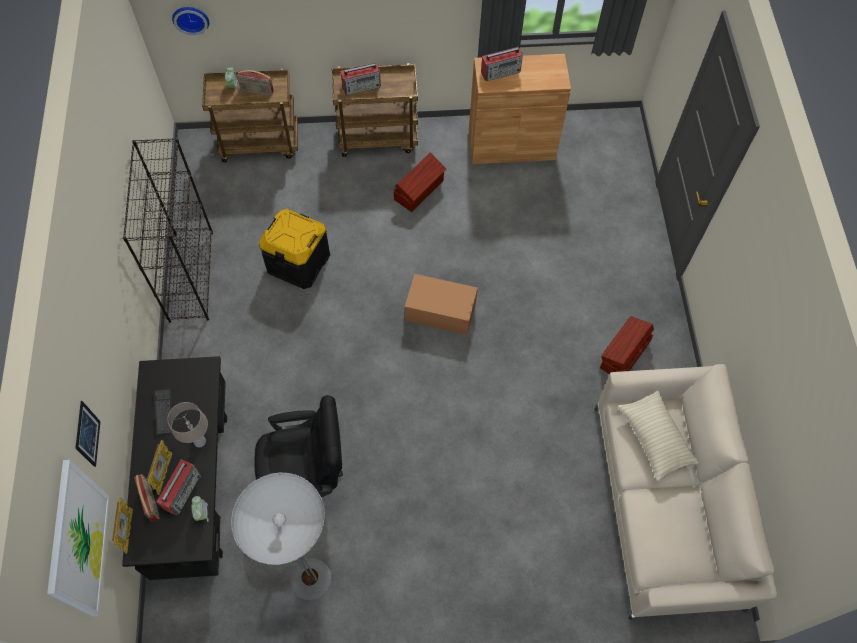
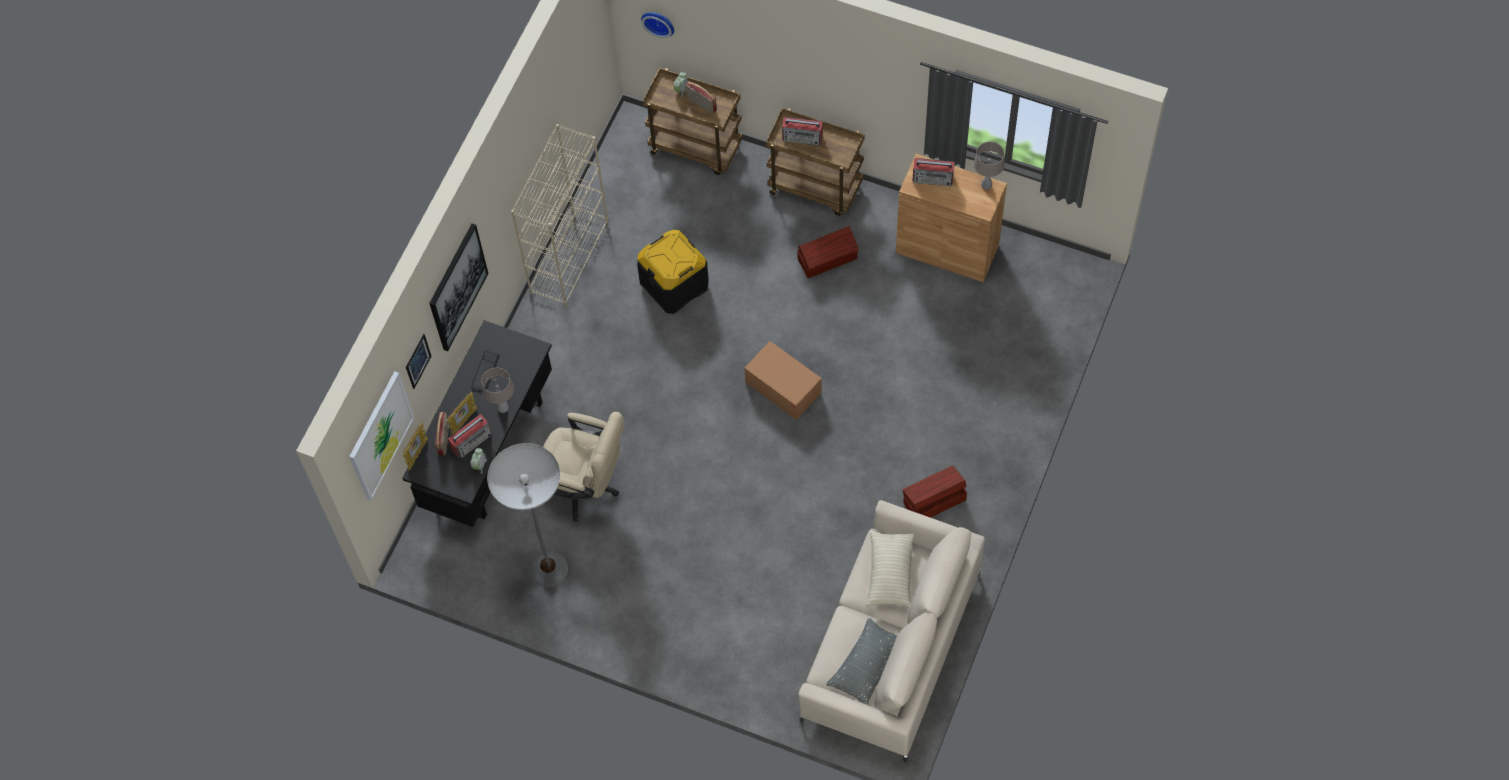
camera: 30 degrees right, 0 degrees up
(98, 334) = (457, 287): none -> picture
(191, 275) = (569, 257): black bookcase -> beige bookcase
(306, 479) = (585, 486): black office chair -> beige office chair
(549, 61) = (986, 185): none -> beige table lamp
(688, 541) = (867, 666): none -> grey pillow

